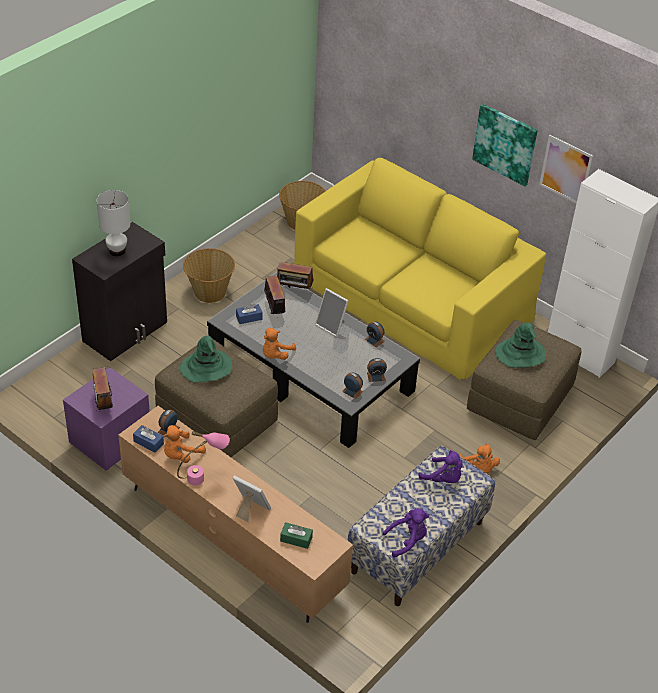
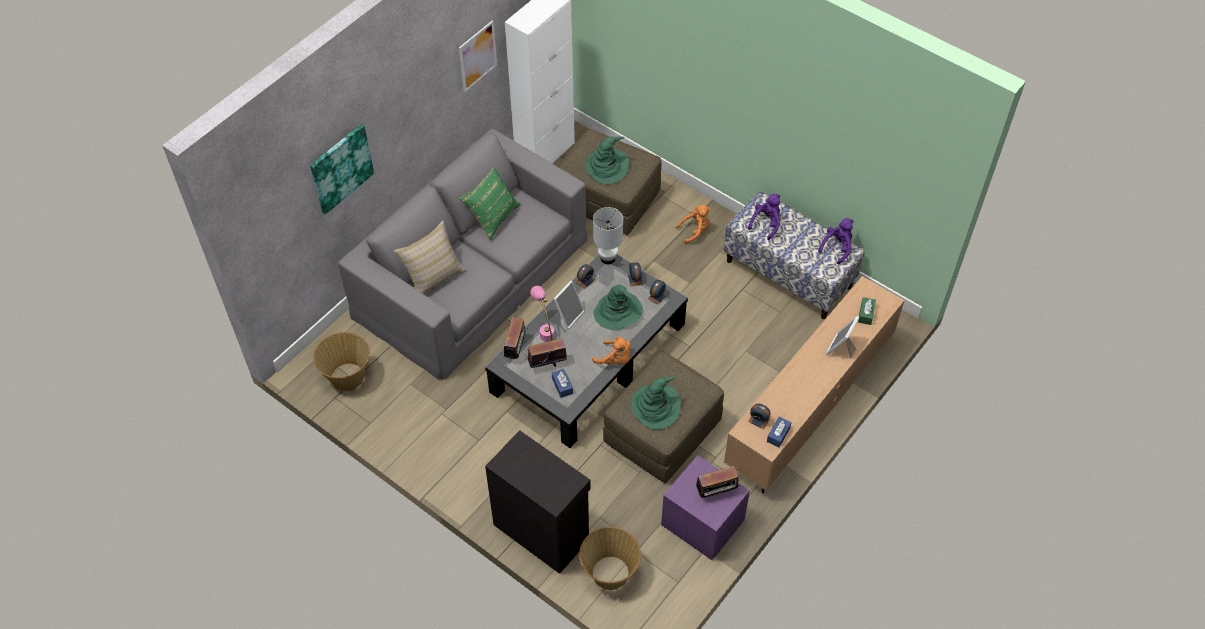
camera: 90 degrees left, 10 degrees up
(117, 251) = (539, 473): white table lamp -> white table lamp (607, 258)
(181, 455) = (788, 406): orange plush toy -> none
(203, 477) = (811, 386): pink table lamp -> pink table lamp (544, 330)
(209, 292) = (471, 456): basket -> basket (609, 573)
(334, 361) = (618, 311): none -> green hat
(374, 232) = (433, 275): none -> beige pillow
(407, 540) = (837, 248): purple plush toy -> purple plush toy turned 60 degrees clockwise
(412, 296) = (471, 276): yellow sofa -> grey sofa
(447, 270) = (492, 216): none -> green pillow
(505, 144) = (430, 99): picture -> picture (341, 168)

